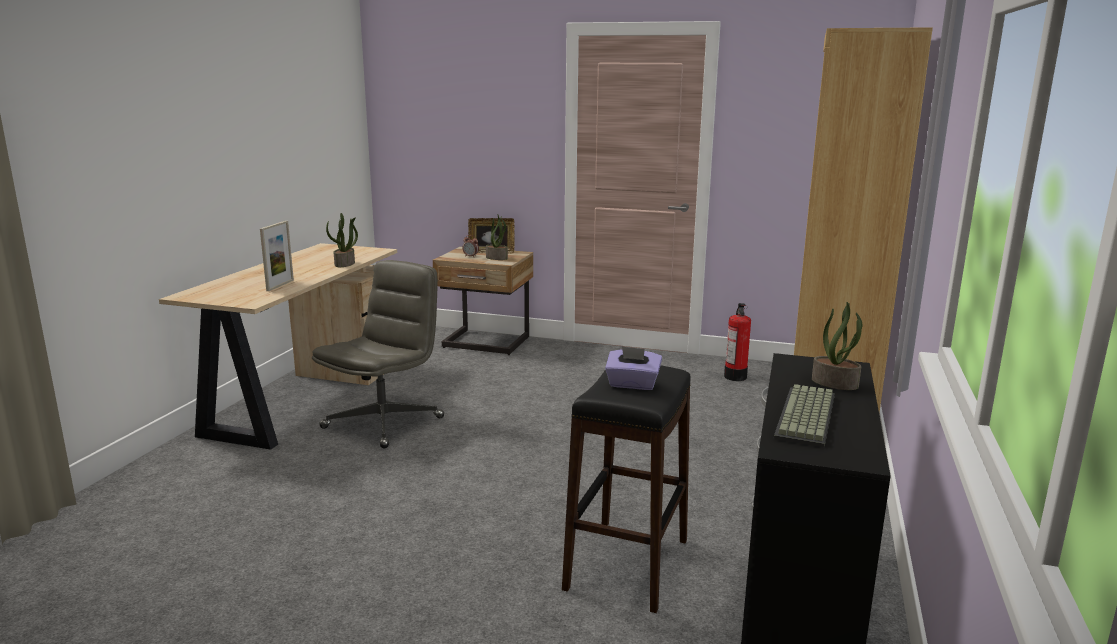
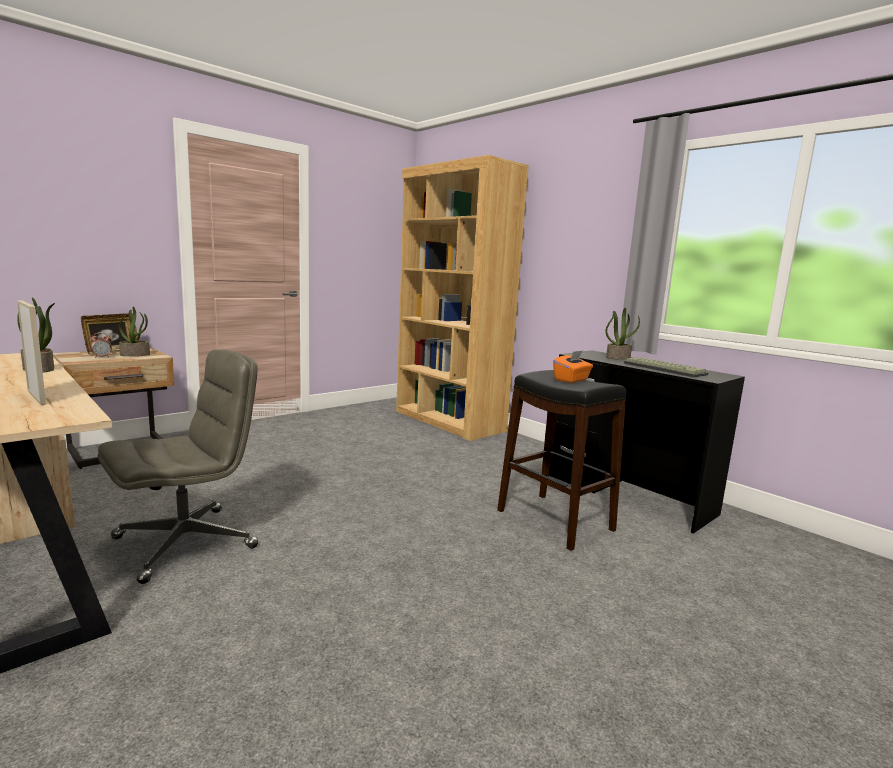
camera: 60 degrees left, 5 degrees down
(384, 422) = (187, 542): grey office chair -> grey office chair turned 75 degrees clockwise
(632, 384) = (571, 380): purple tissue box -> orange tissue box
(735, 376) = (359, 416): fire extinguisher -> none

